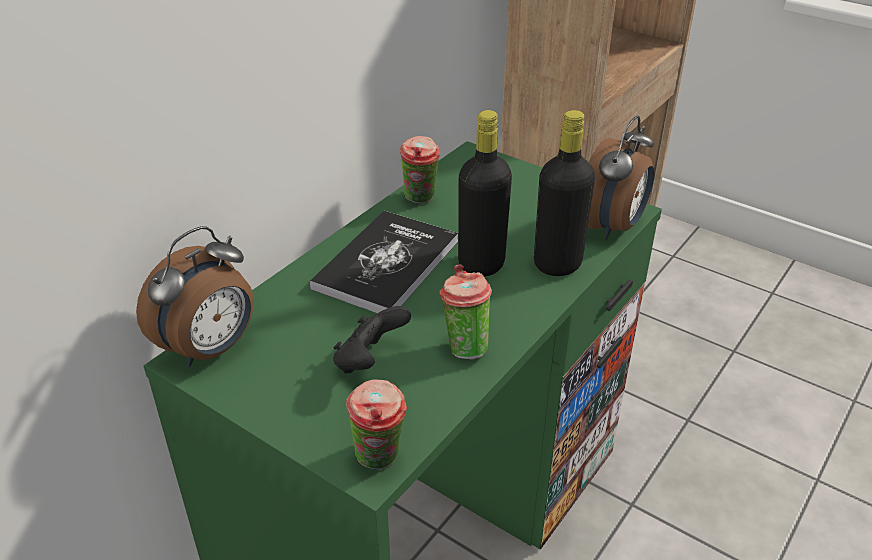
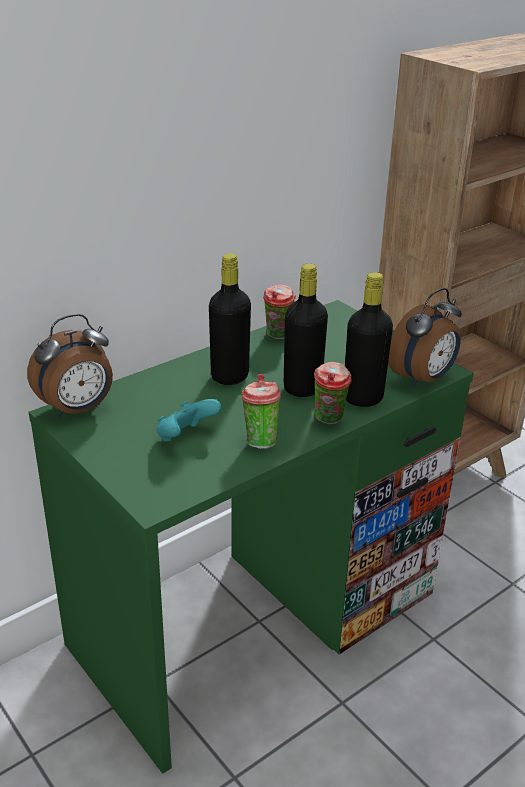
camera: 15 degrees right, 5 degrees down
(369, 361) = (185, 437): black game controller -> turquoise game controller
(379, 460) = (162, 499): cup -> cup (329, 420)
(386, 264) = (229, 376): book -> black bottle

